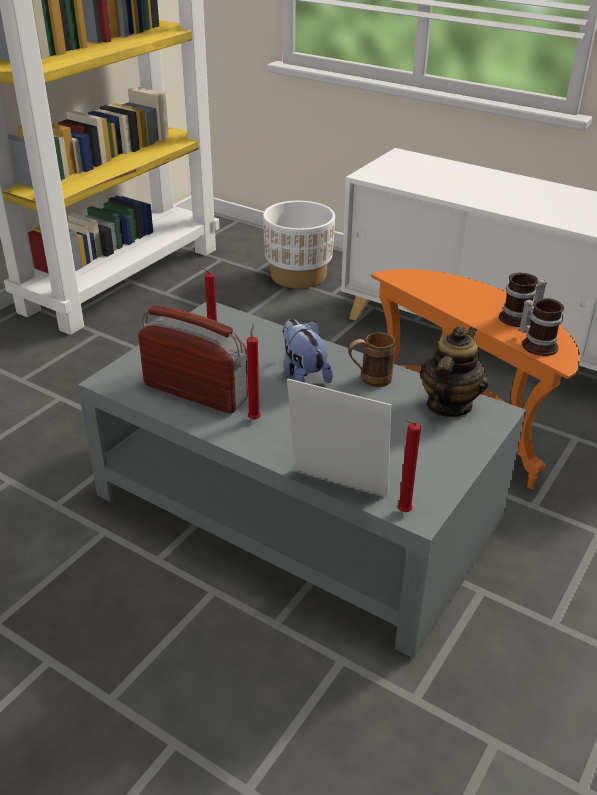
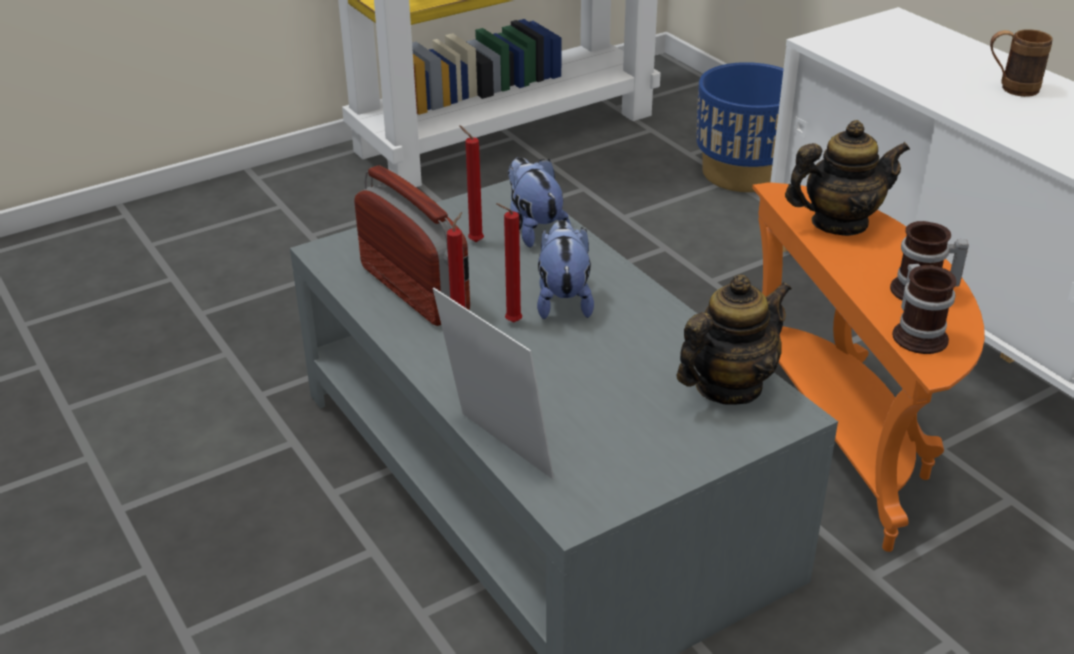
camera: 25 degrees right, 0 degrees up
(247, 333) = (534, 229): none -> plush toy
(298, 276) = (743, 173): white planter -> blue planter
(369, 380) = (645, 327): brown mug -> brown mug (1010, 88)
(402, 512) = (554, 505): red candle -> red candle (510, 322)
(441, 287) = (839, 223): none -> teapot

